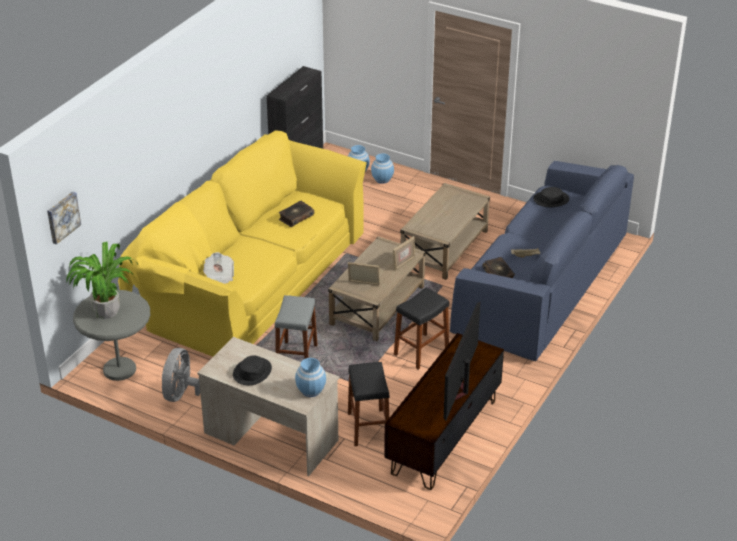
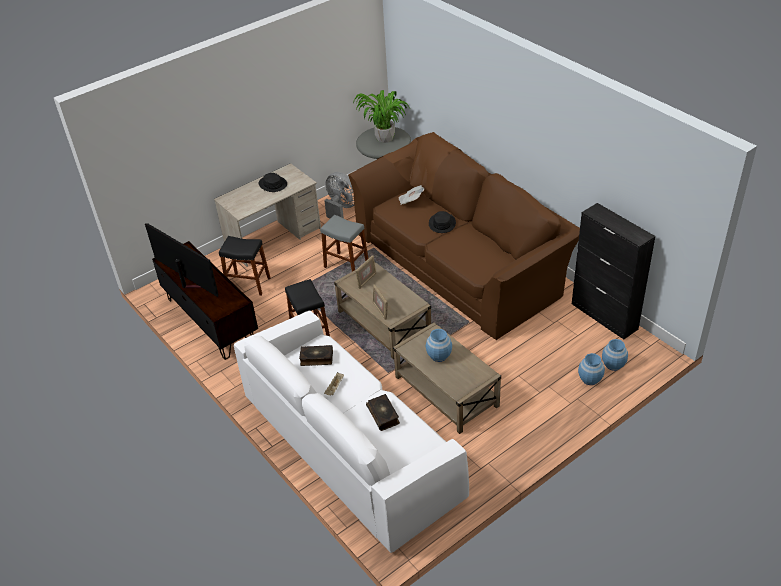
camera: 115 degrees right, 5 degrees up
(62, 217) = (402, 61): picture -> none
(251, 278) = (460, 260): yellow sofa -> brown sofa
(296, 217) = (474, 254): book -> book (383, 415)
(311, 390) = (234, 205): blue vase -> blue vase (439, 355)
(542, 284) = (350, 446): blue sofa -> white sofa
(551, 199) = (418, 443): black hat -> black hat (442, 223)

